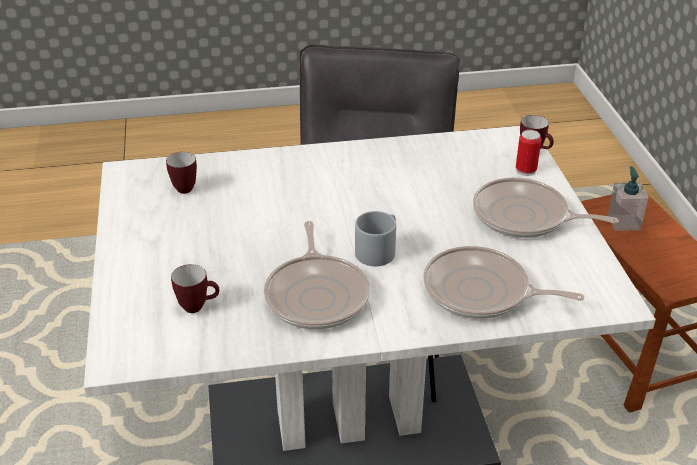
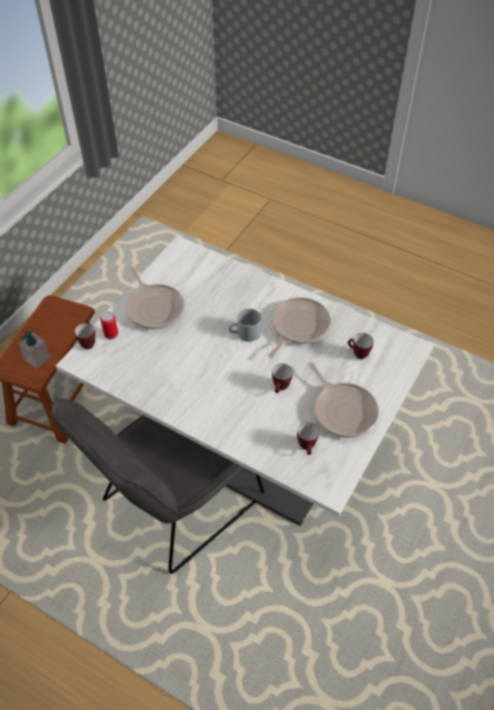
camera: 140 degrees left, 15 degrees up
(266, 220) = (280, 388): none -> mug
(481, 292) = (227, 285): frying pan -> frying pan (343, 410)

